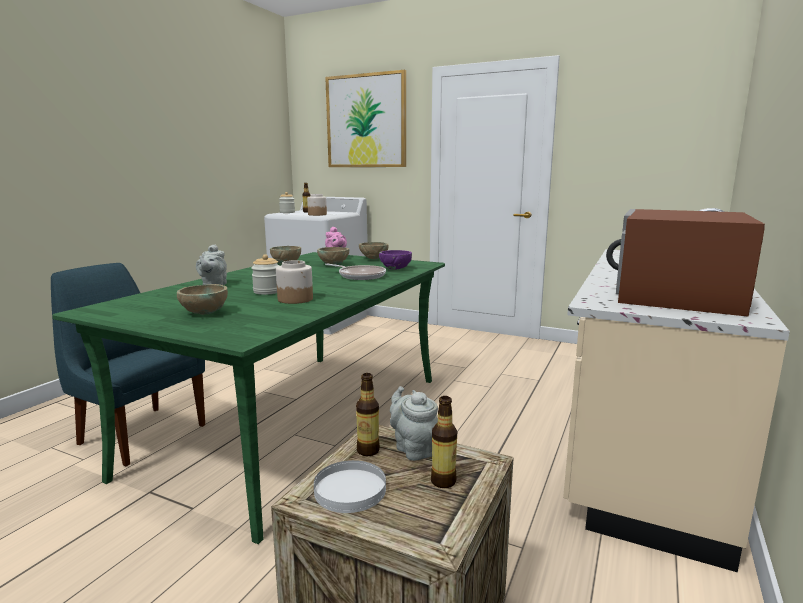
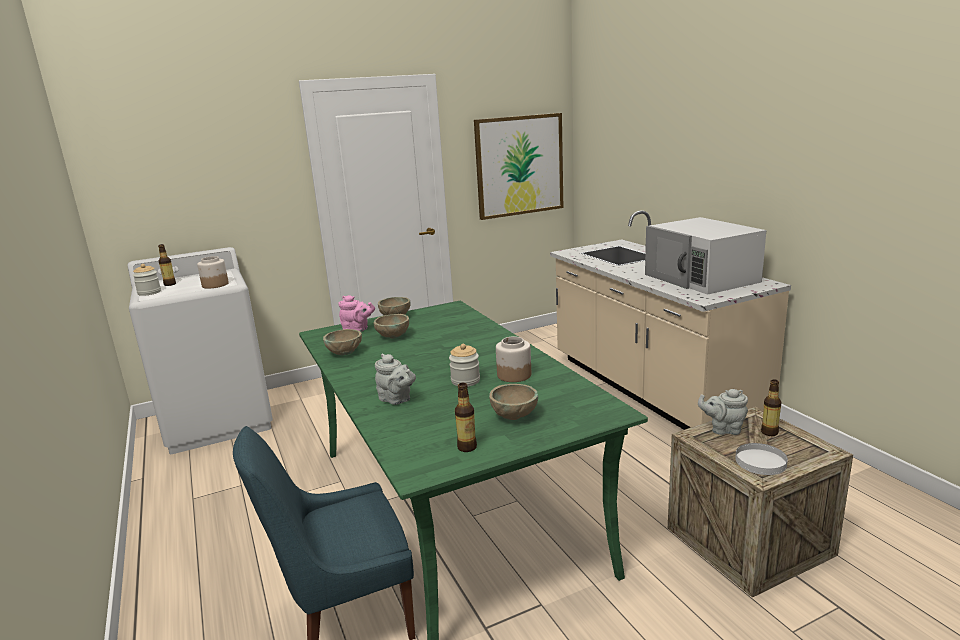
camera: 50 degrees left, 5 degrees up
(360, 276) = (461, 337): frying pan -> none
(366, 121) = (212, 148): picture -> picture (519, 165)
(368, 451) = (715, 444): bottle -> bottle (467, 447)
(395, 269) = (457, 320): purple bowl -> none
(676, 294) = (701, 278): brown microwave -> white microwave

